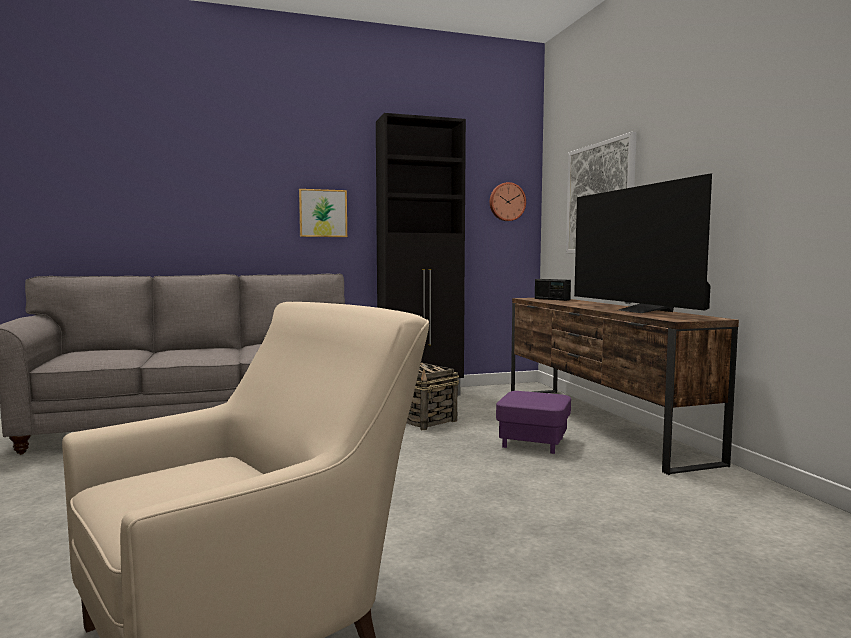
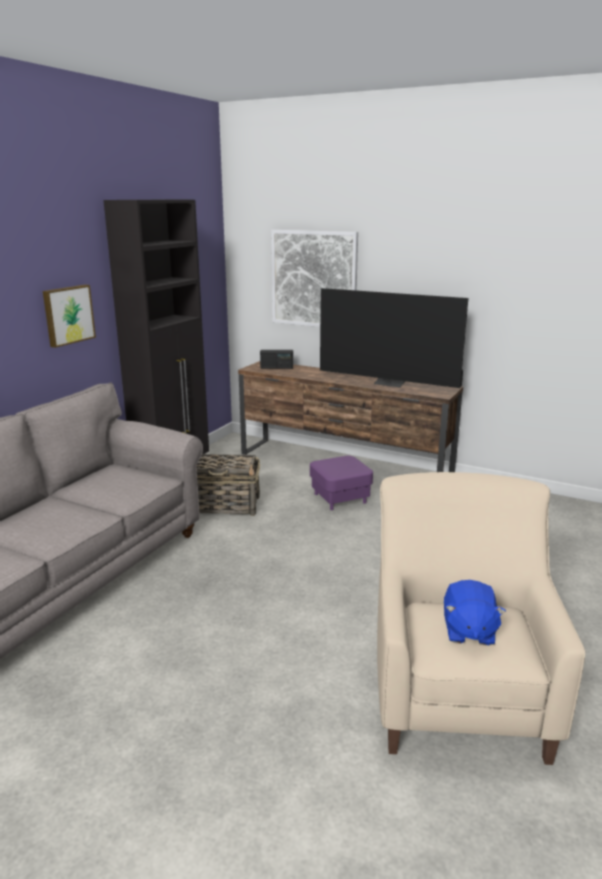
camera: 45 degrees left, 15 degrees up
(176, 481) = (468, 631): none -> blue plush toy
(506, 202) = (205, 271): wall clock -> none

